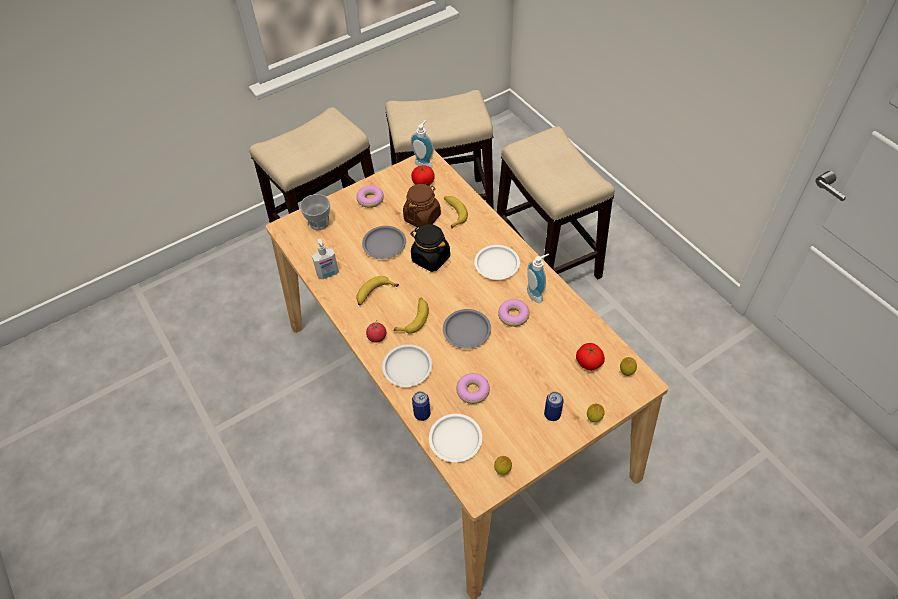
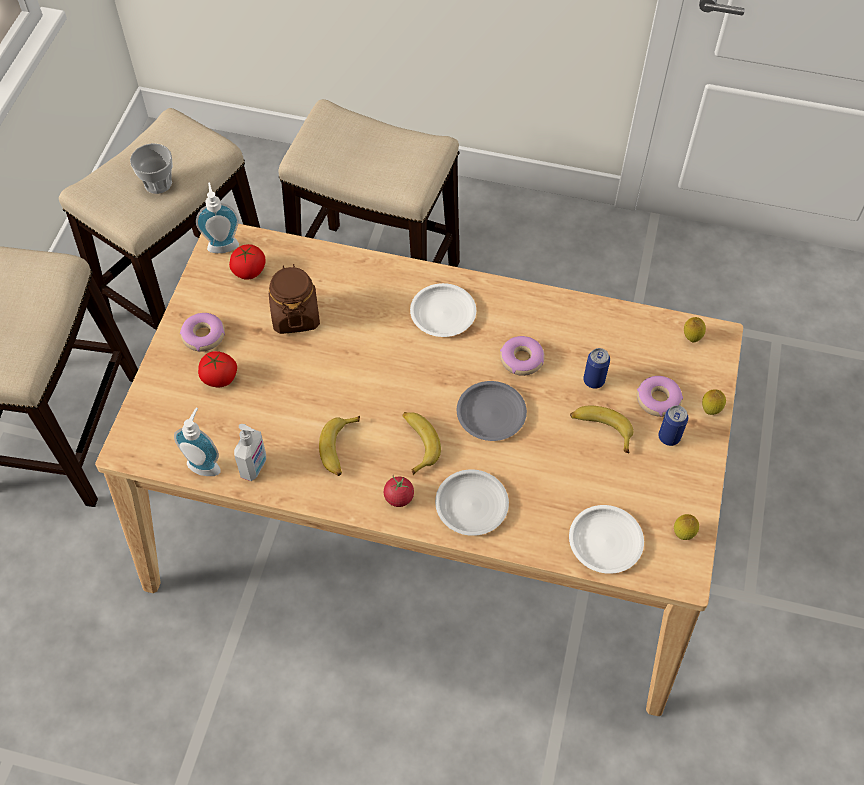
camera: 45 degrees left, 5 degrees up
(319, 223) = (168, 411): cup -> cup (158, 183)
(384, 244) = (285, 380): grey plate -> none
(422, 414) = (542, 543): can -> can (593, 380)
(430, 258) = (359, 359): black jar -> none
(453, 213) = (327, 285): banana -> banana (601, 429)
(472, 391) = (567, 475): donut -> donut (658, 400)
(537, 294) = (520, 317): soap dispenser -> soap dispenser (205, 464)
(588, 363) = (647, 355): tomato -> tomato (219, 378)

